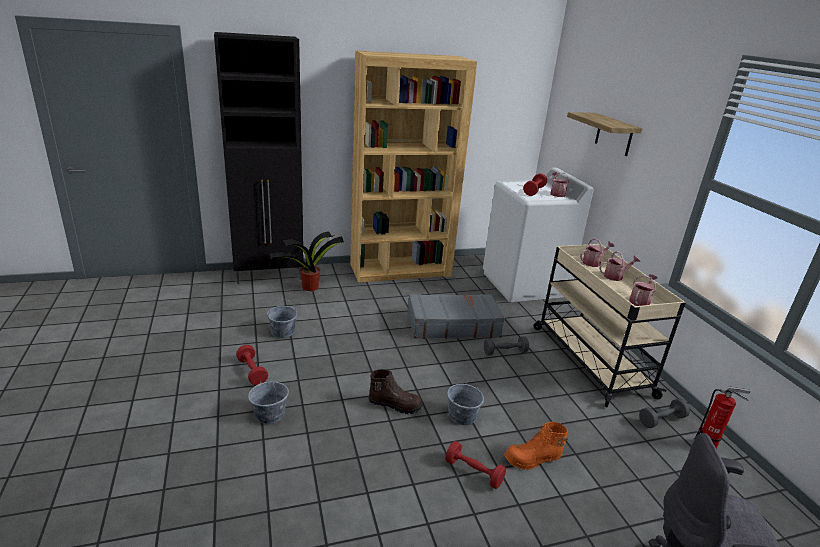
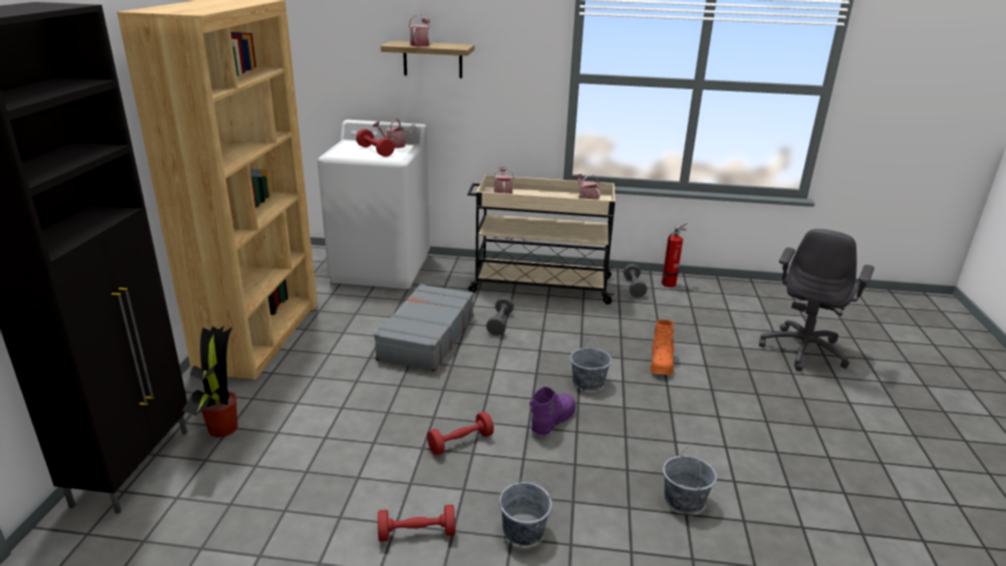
camera: 65 degrees left, 0 degrees up
(283, 331) = (332, 482): grey bucket -> grey bucket (684, 499)
(395, 405) = (552, 420): brown boot -> purple boot
(473, 472) = (668, 400): red dumbbell -> red dumbbell (460, 442)
(615, 276) = (536, 194): watering can -> watering can (420, 44)

